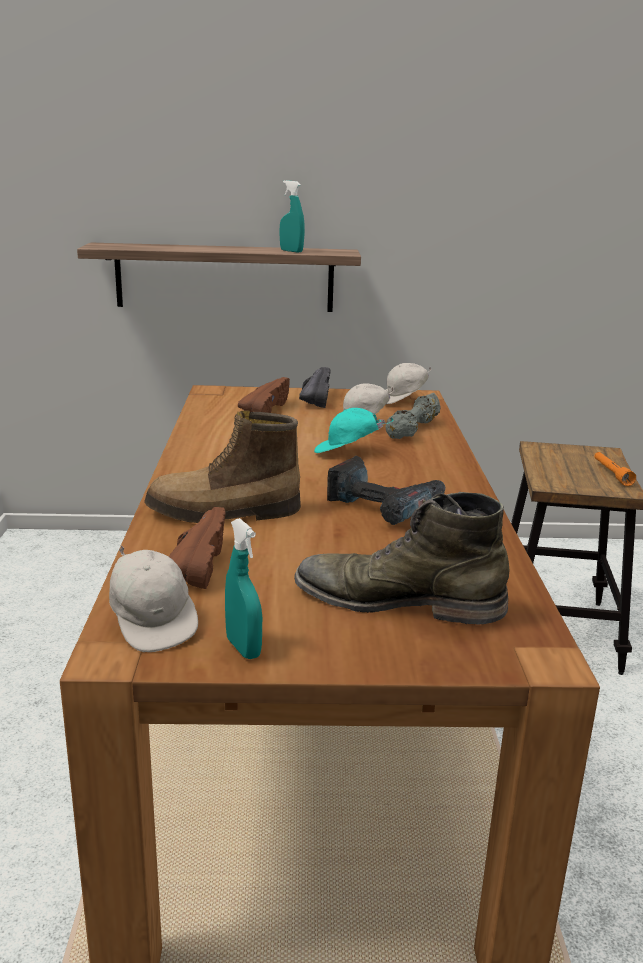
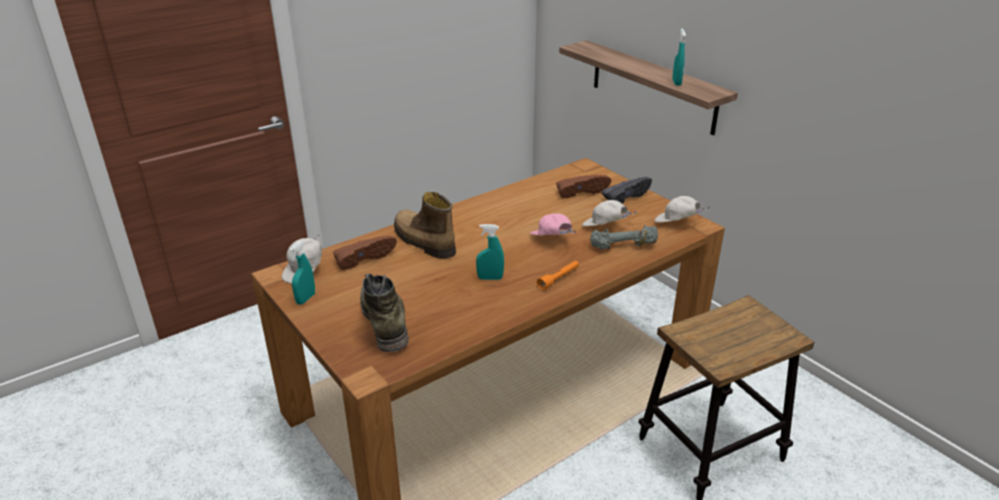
camera: 55 degrees right, 10 degrees up
(348, 452) = (551, 241): turquoise cap -> pink cap
(384, 505) = (490, 278): power drill -> turquoise spray bottle
(611, 474) = (748, 351): orange flashlight -> orange flashlight (559, 279)

